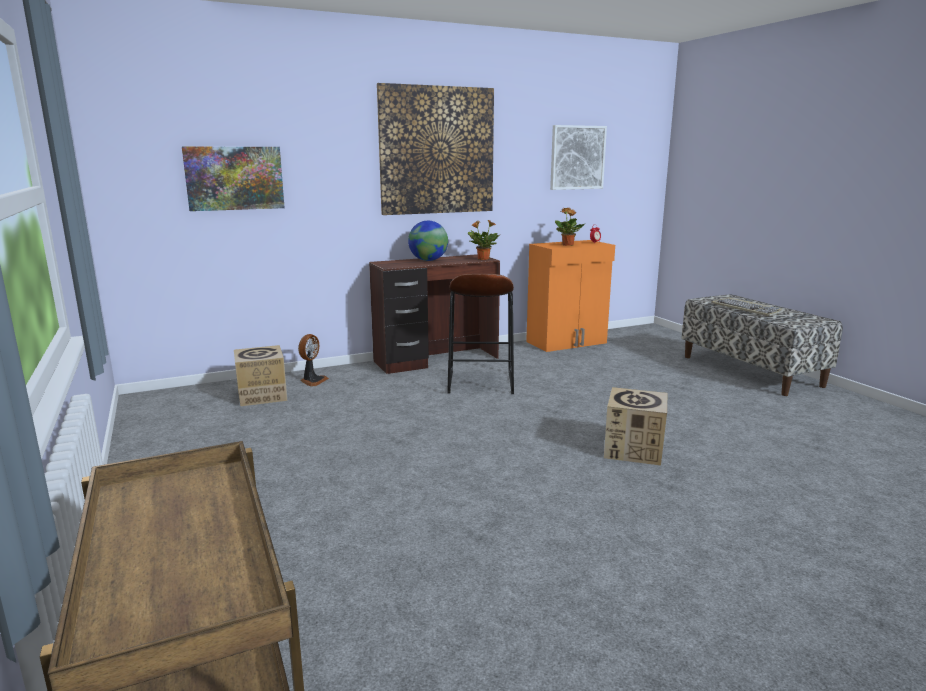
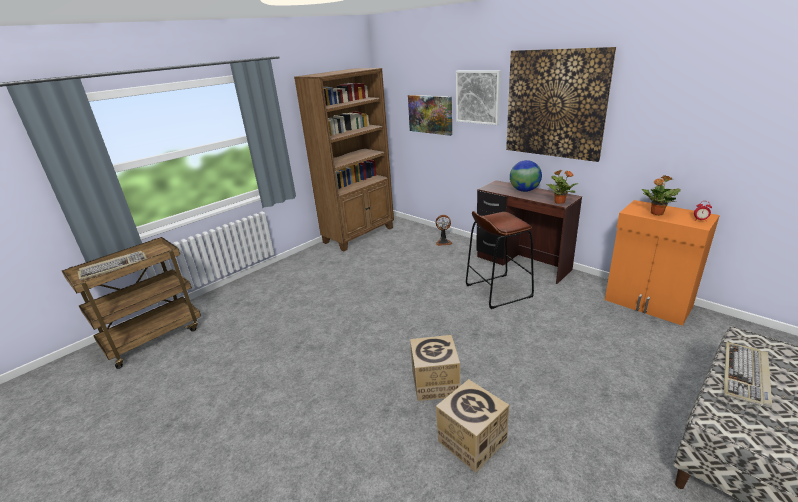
camera: 70 degrees right, 10 degrees up
(160, 428) = (359, 235): none -> brown bookcase
(167, 564) = (114, 267): none -> keyboard
(262, 395) = (412, 239): cardboard box -> cardboard box (471, 441)
(577, 157) = (722, 120): picture -> picture (478, 97)

